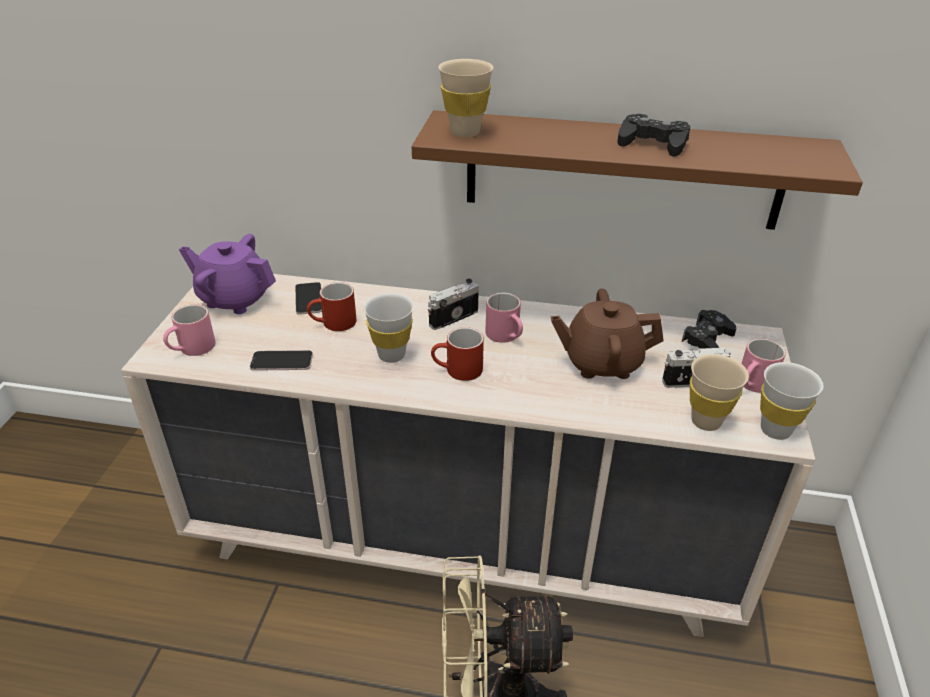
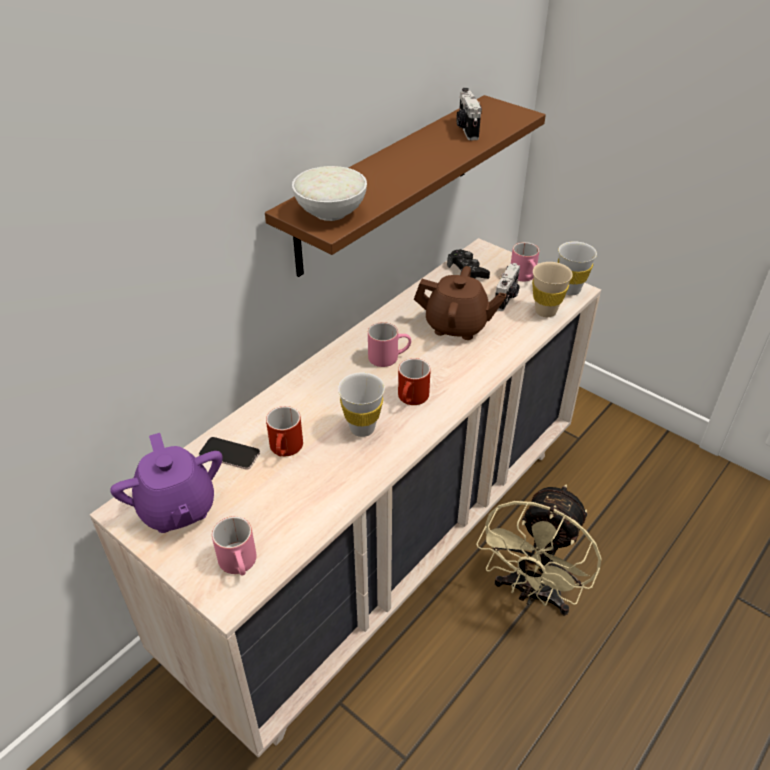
camera: 60 degrees left, 5 degrees up
(234, 299) = (177, 508): purple teapot -> purple teapot turned 75 degrees counterclockwise
(281, 361) = (315, 501): phone -> none
(452, 317) = (339, 375): camera -> camera (466, 129)
(465, 132) = (332, 212): beige cup -> white bowl
(601, 363) = (457, 326): brown teapot -> brown teapot turned 105 degrees counterclockwise
(653, 143) = (431, 150): black game controller -> none

